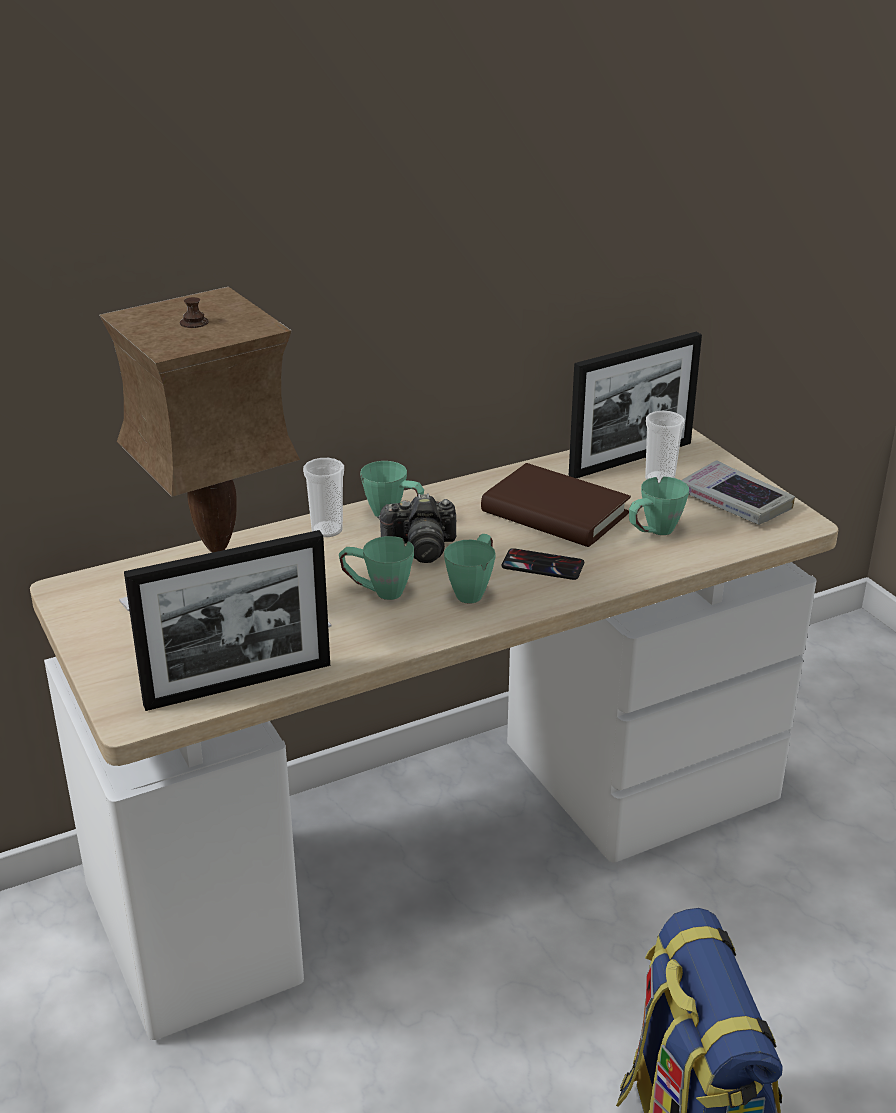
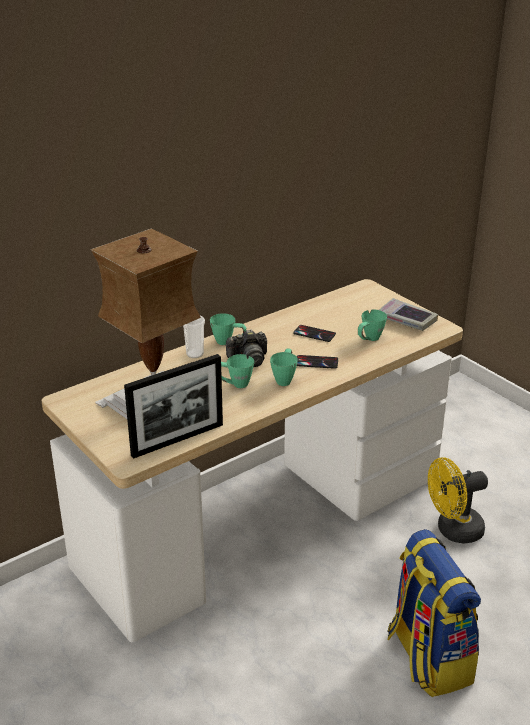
camera: 10 degrees left, 0 degrees up
(554, 513) = (314, 334): brown book -> phone
(630, 459) = (346, 301): picture frame -> none
(659, 479) = (364, 310): cup -> none
(791, 904) = (453, 531): none -> yellow fan

